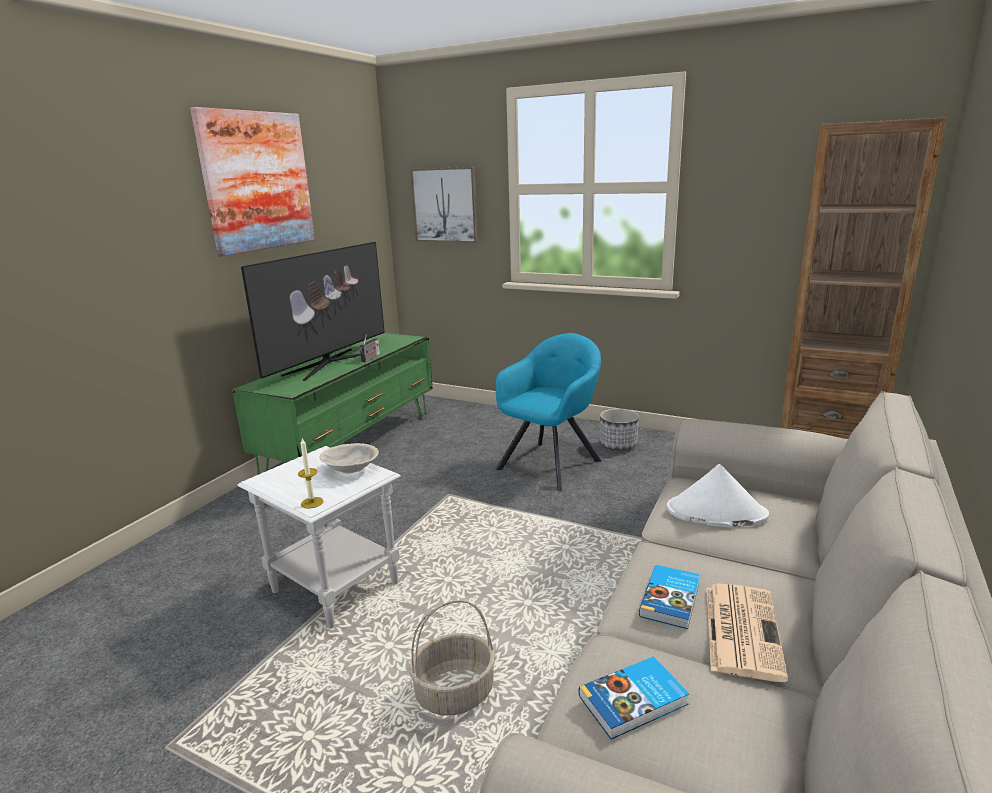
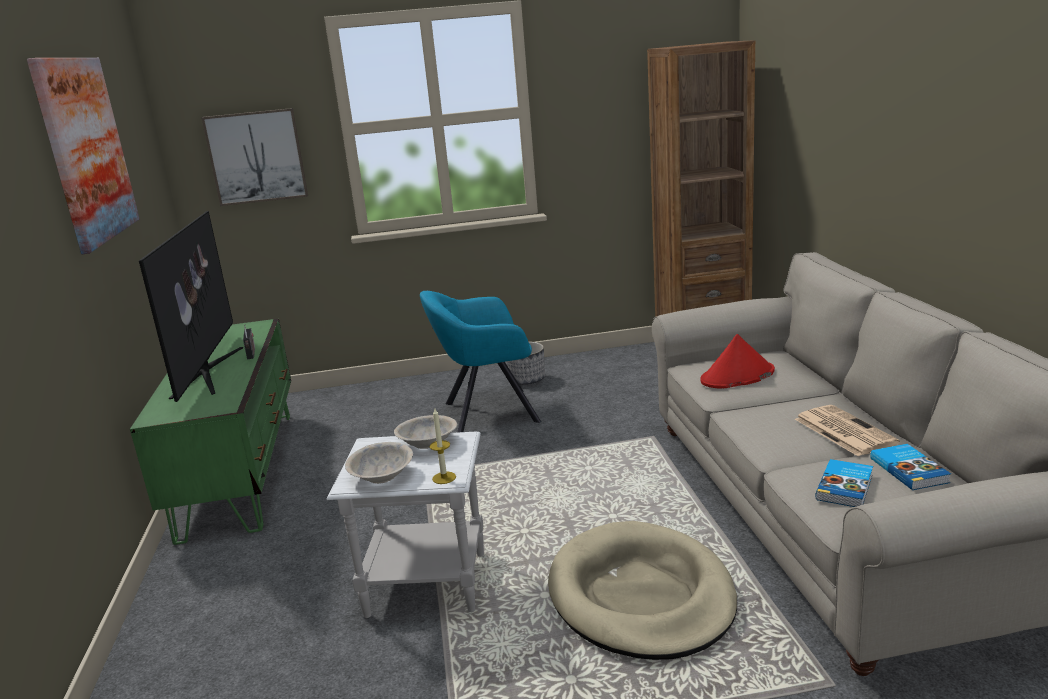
camera: 35 degrees left, 0 degrees up
(285, 483) = (382, 476): none -> beige bowl
(454, 694) = (641, 596): basket -> beige dog bed
(551, 463) = (486, 413): turquoise armchair -> turquoise armchair turned 105 degrees counterclockwise
(671, 599) = (783, 434): book -> book (909, 470)
(716, 512) = (737, 376): white hat -> red hat

